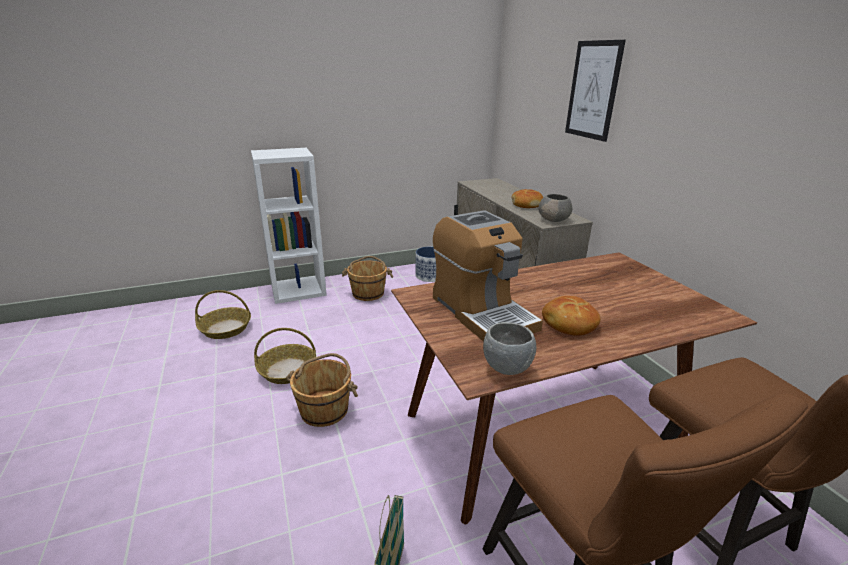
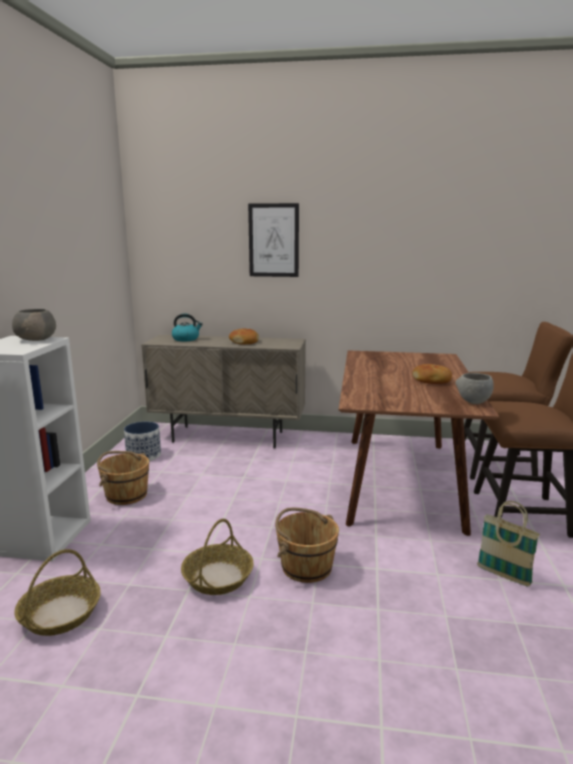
camera: 60 degrees left, 10 degrees down
(482, 312) = (401, 393): coffee machine -> none
(497, 187) = (186, 339): none -> kettle
(554, 220) = (288, 344): grey bowl -> grey bowl (37, 339)

